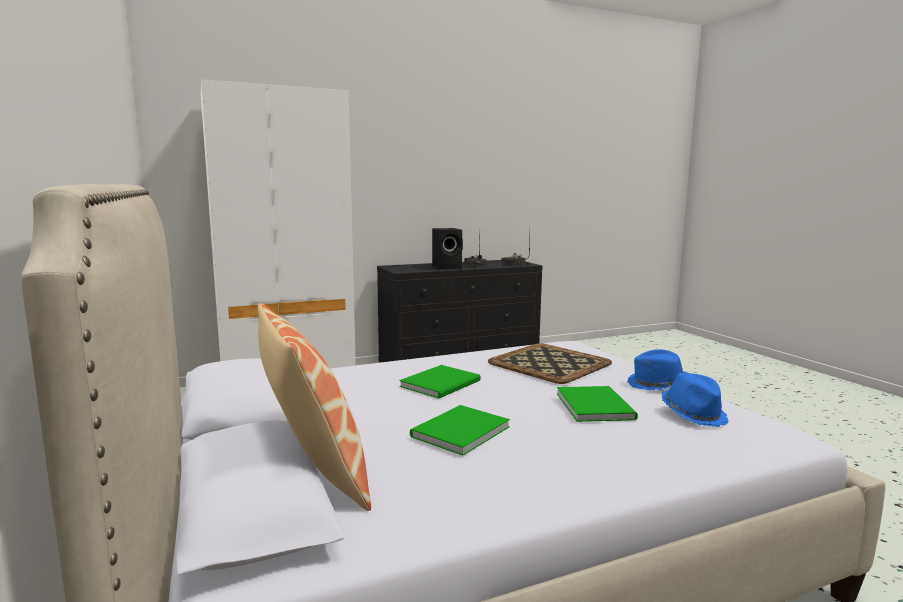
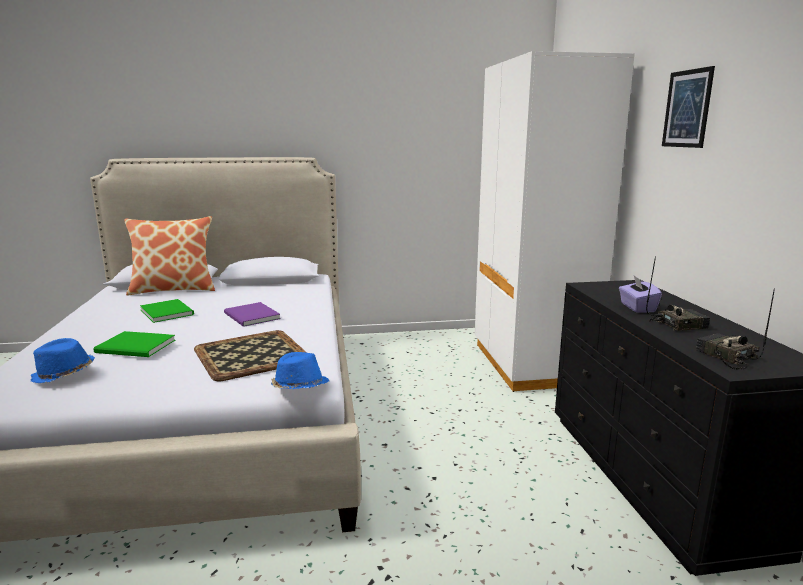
camera: 105 degrees right, 5 degrees up
(390, 149) = (687, 109): none -> picture
(443, 383) = (251, 317): green book -> purple book
(448, 267) = (637, 307): black speaker -> purple tissue box
(657, 385) = (136, 385): blue hat -> blue hat (299, 387)

